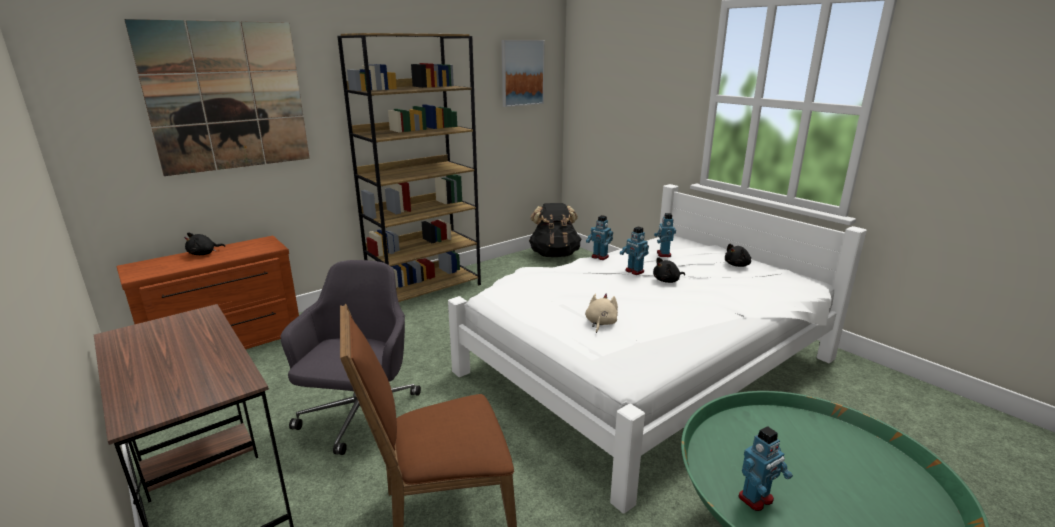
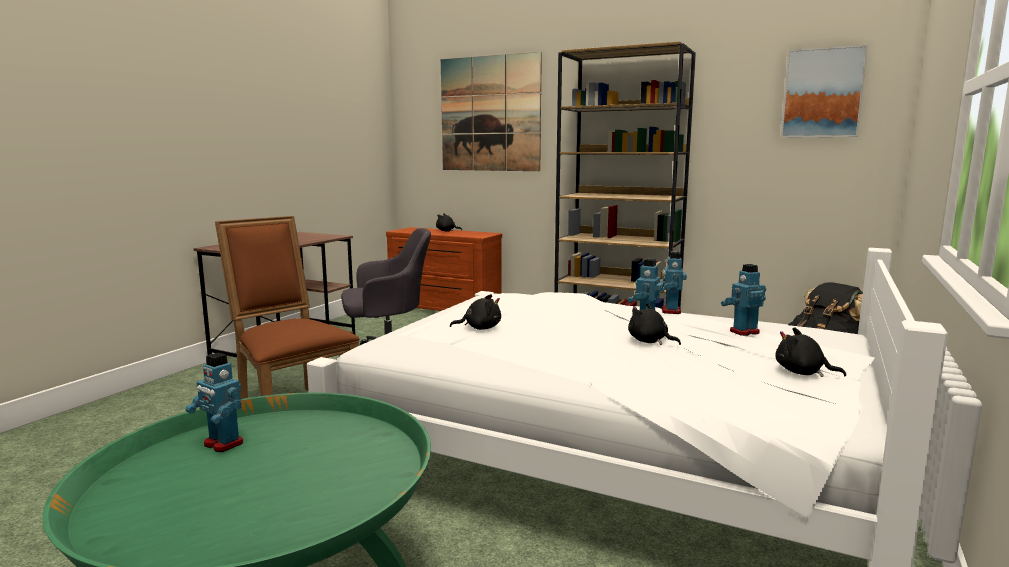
camera: 65 degrees right, 10 degrees down
(600, 323) = (480, 328): beige plush toy -> black plush toy

